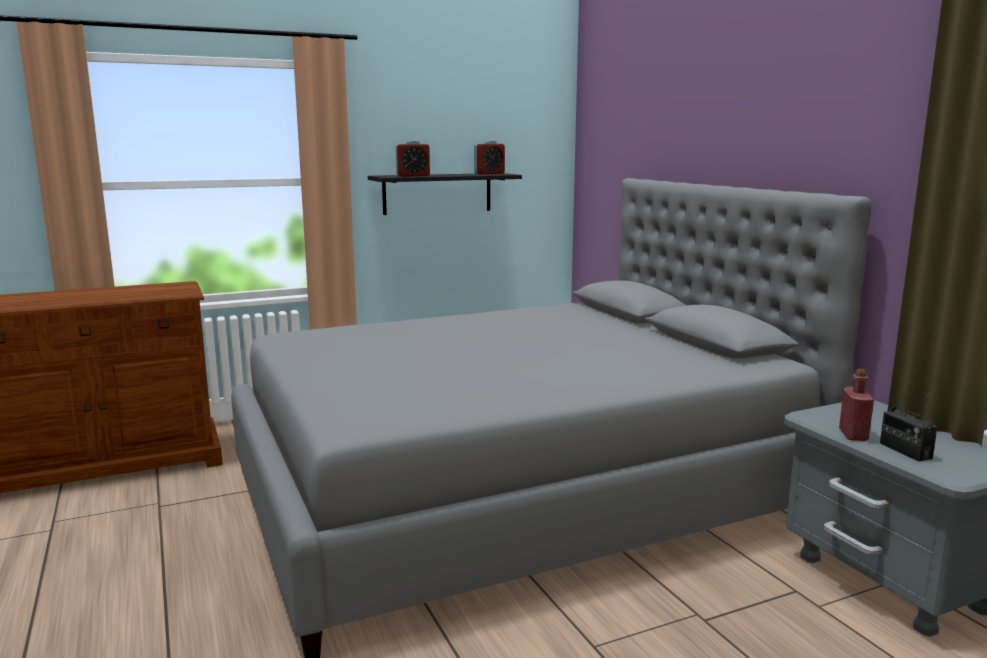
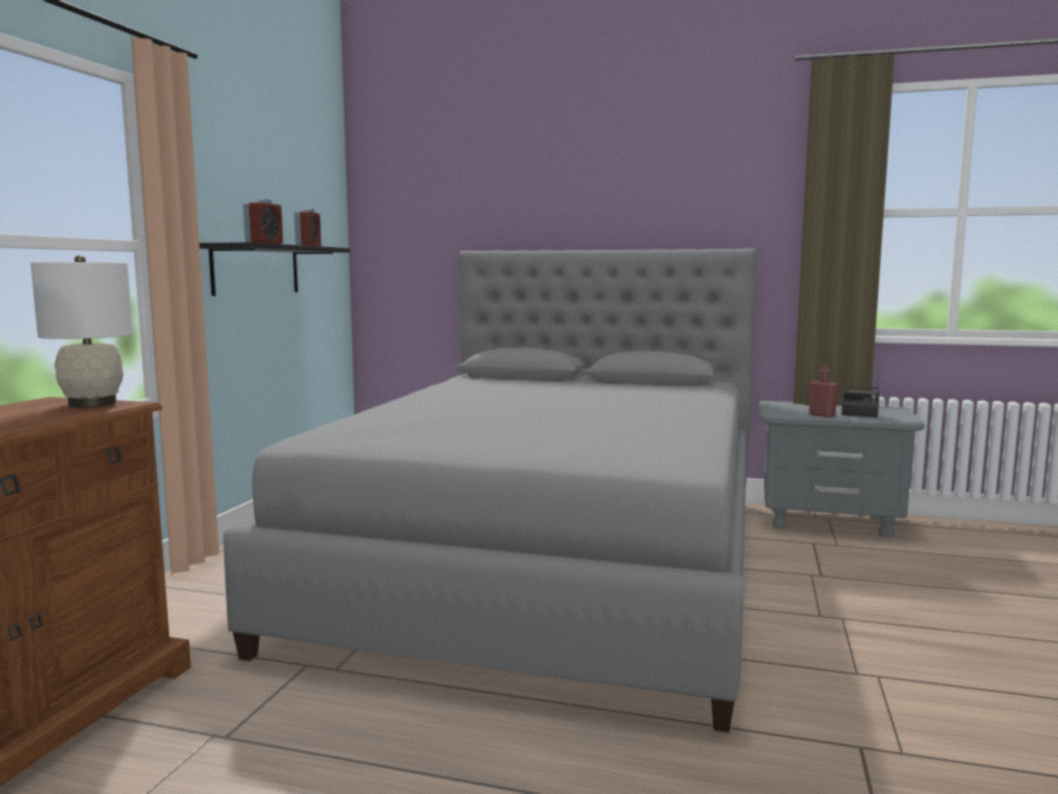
camera: 50 degrees left, 5 degrees down
(180, 290) = (93, 403): none -> white table lamp

